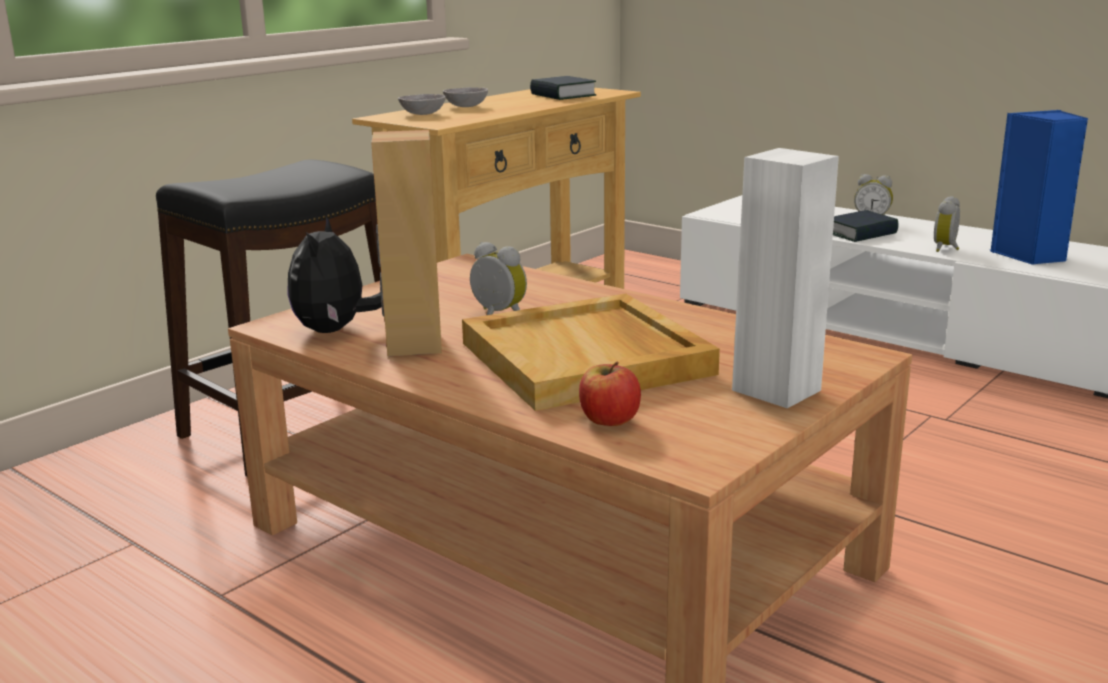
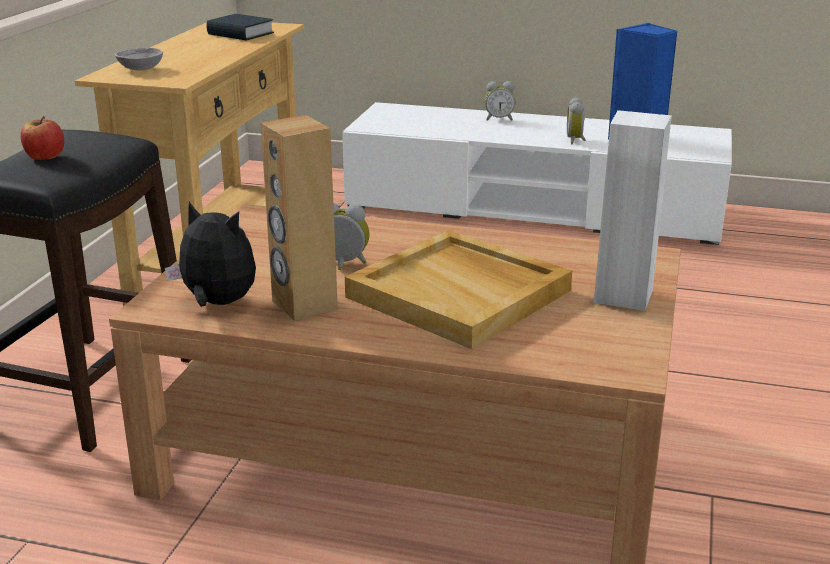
camera: 25 degrees left, 5 degrees up
(335, 330) = (217, 303): plush toy -> plush toy turned 135 degrees clockwise
(465, 106) = (168, 56): grey bowl -> none
(609, 420) = (534, 346): apple -> apple (45, 157)
(860, 233) = (501, 133): book -> none

